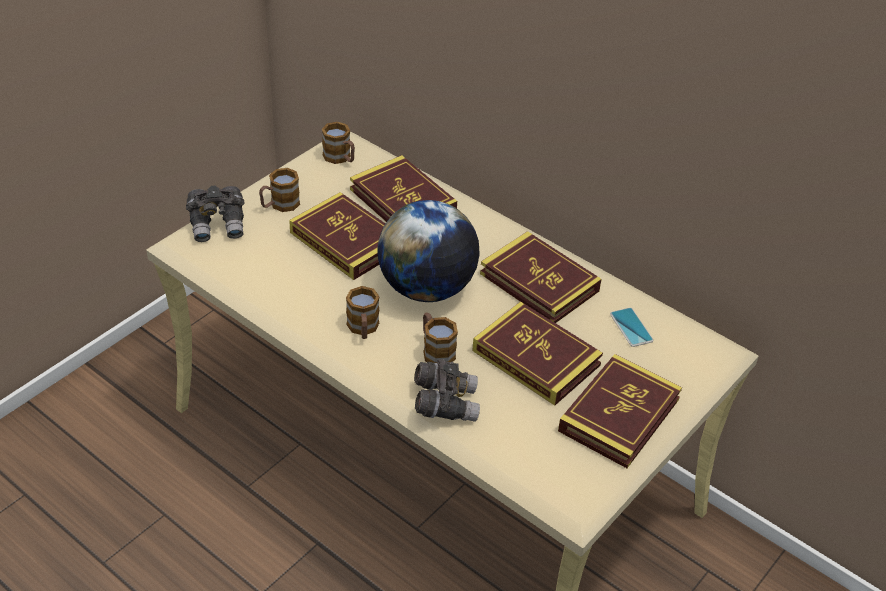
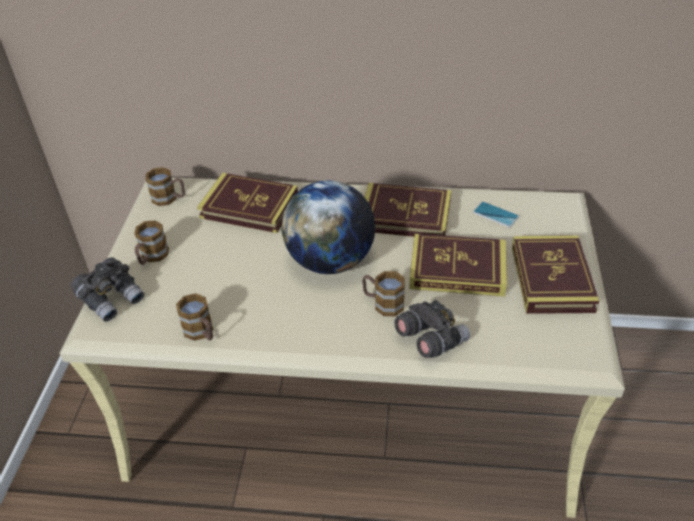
camera: 30 degrees left, 0 degrees up
(346, 241) = (234, 257): book -> none
(363, 329) = (313, 318): mug -> mug (201, 332)

